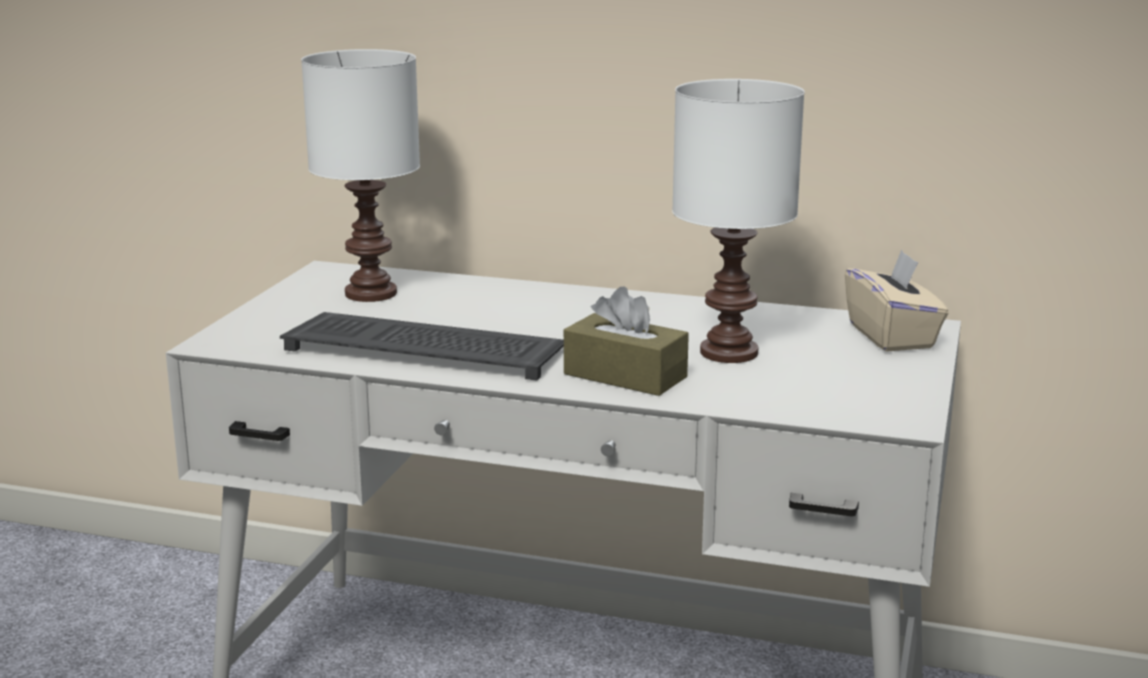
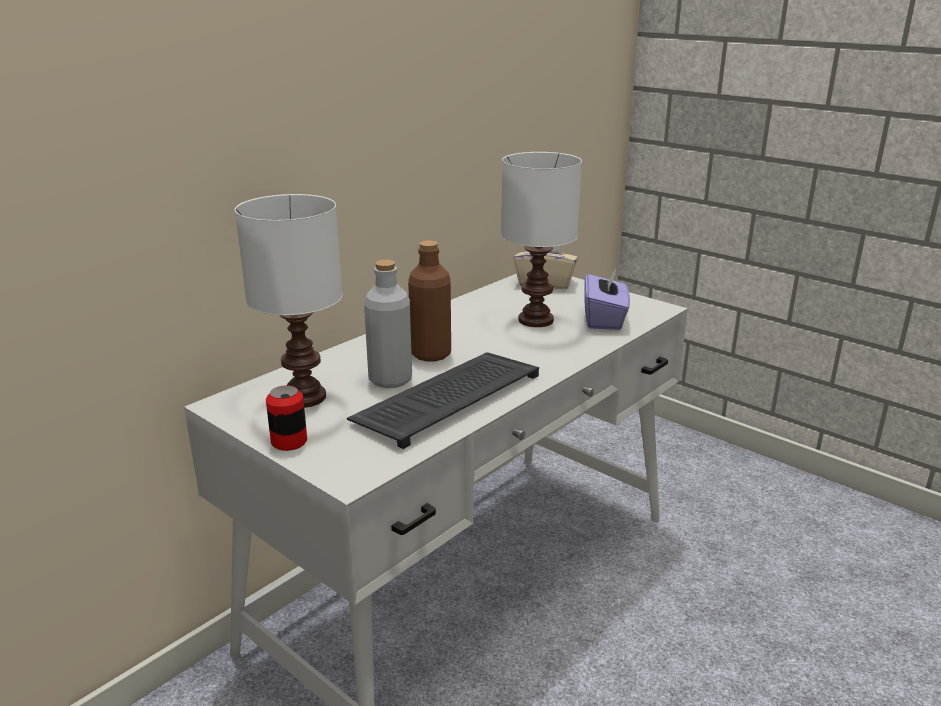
camera: 65 degrees left, 5 degrees up
(270, 308) = (289, 441): none -> can
(449, 317) = (390, 379): none -> grey bottle
(542, 320) = (431, 354): none -> brown bottle
(625, 376) = (549, 352): brown tissue box -> none
(795, 391) = (604, 319): none -> purple tissue box

